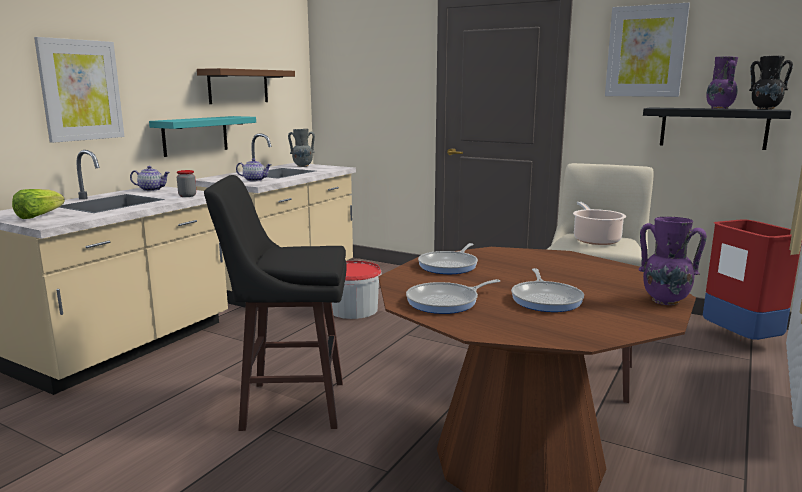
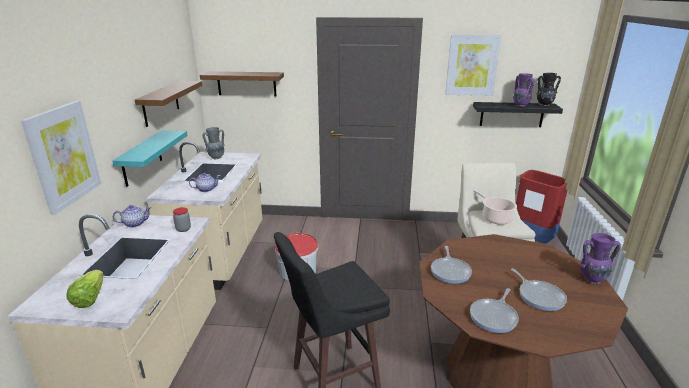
camera: 25 degrees left, 10 degrees up
(357, 85) = (246, 83): none -> brown shelf

